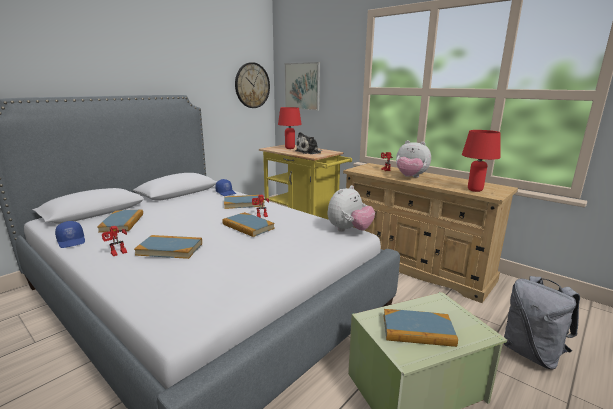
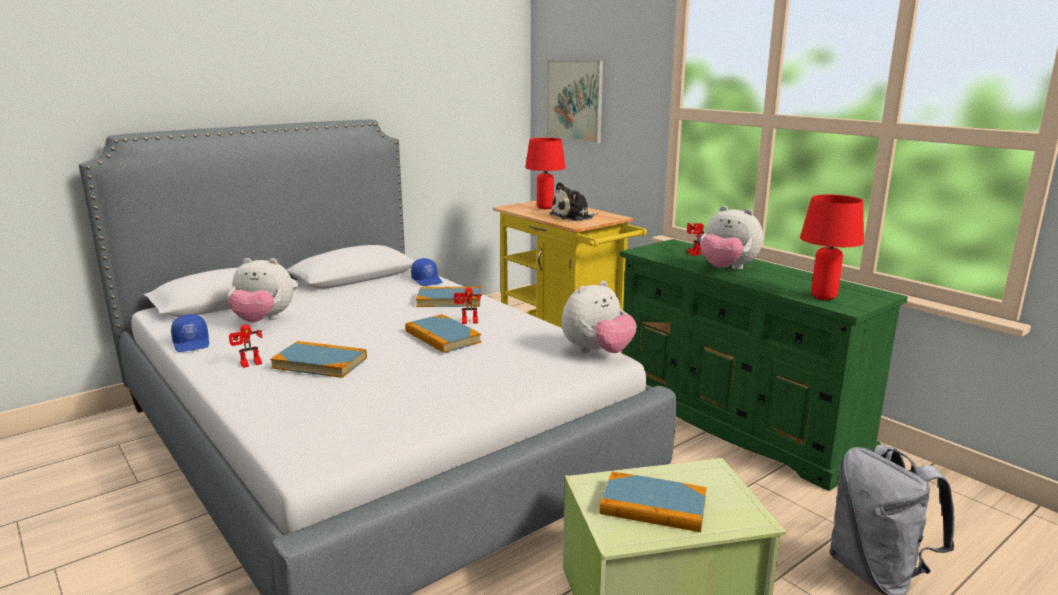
camera: 10 degrees right, 0 degrees up
(122, 223) = (263, 321): book -> plush toy
(252, 85) = (490, 98): wall clock -> none
(414, 265) = (736, 421): beige dresser -> green dresser

